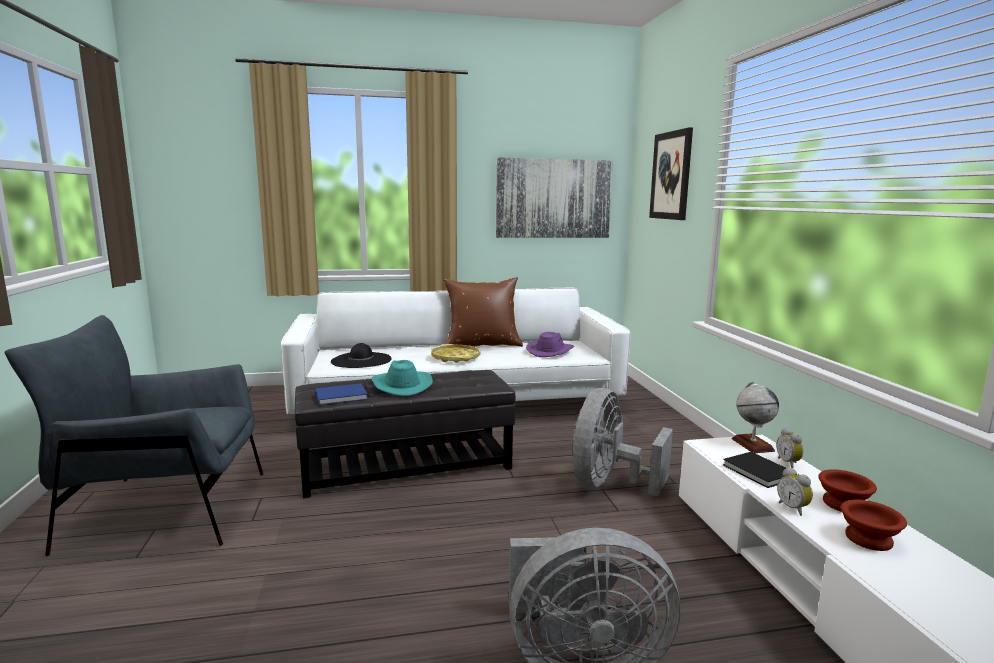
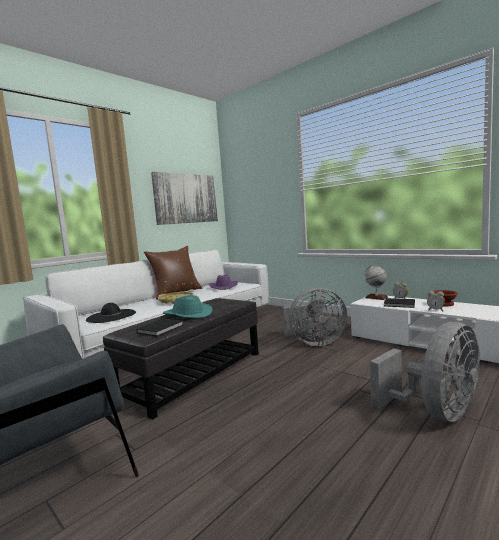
camera: 35 degrees left, 5 degrees down
(343, 396) = (161, 328): blue book -> black book
(608, 484) = (314, 342): grey fan -> grey fan turned 90 degrees counterclockwise
(671, 175) = (259, 179): picture -> none
(870, 539) = (473, 310): brown bowl -> none

